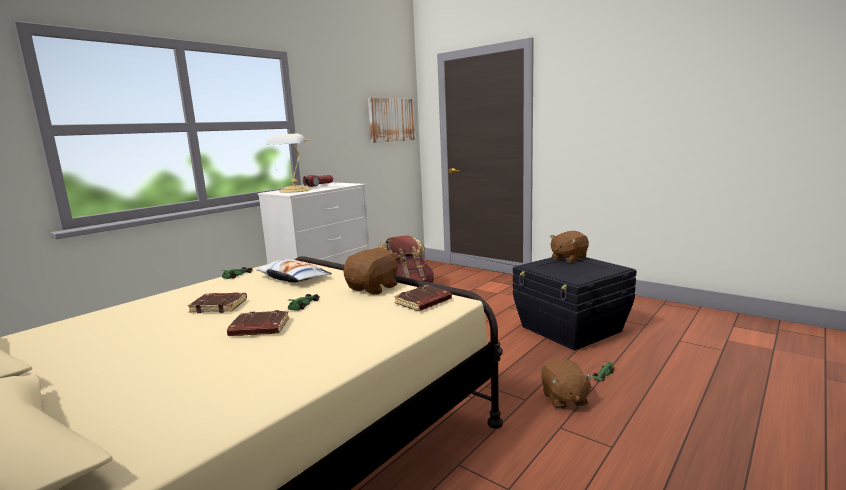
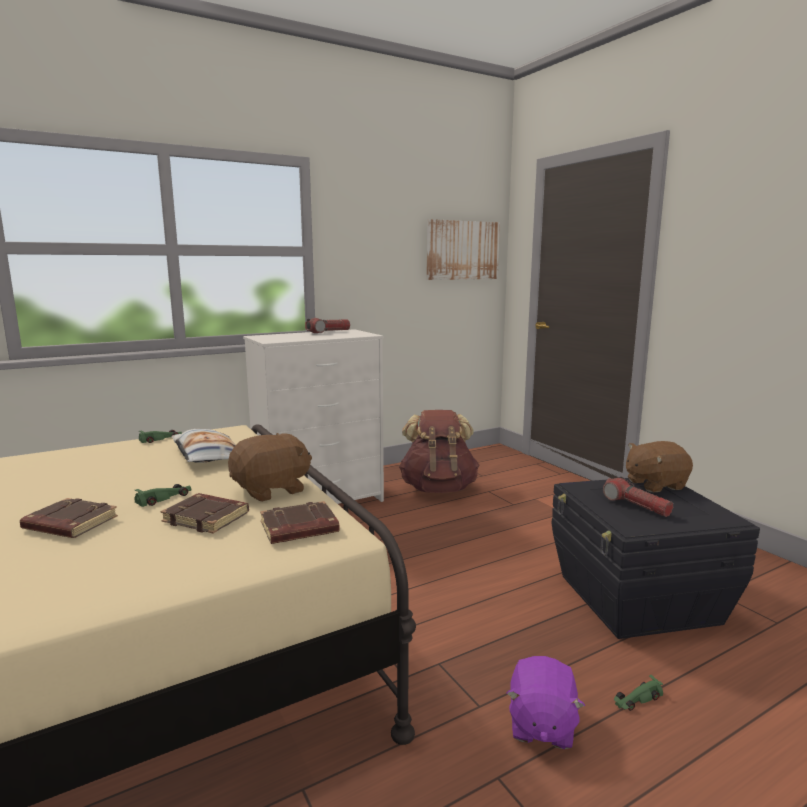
camera: 20 degrees right, 0 degrees up
(220, 306) = (82, 480): brown book -> brown book (207, 518)
(294, 190) = (284, 337): table lamp -> none
(564, 399) = (541, 725): brown plush toy -> purple plush toy
(568, 270) = (636, 505): none -> flashlight

